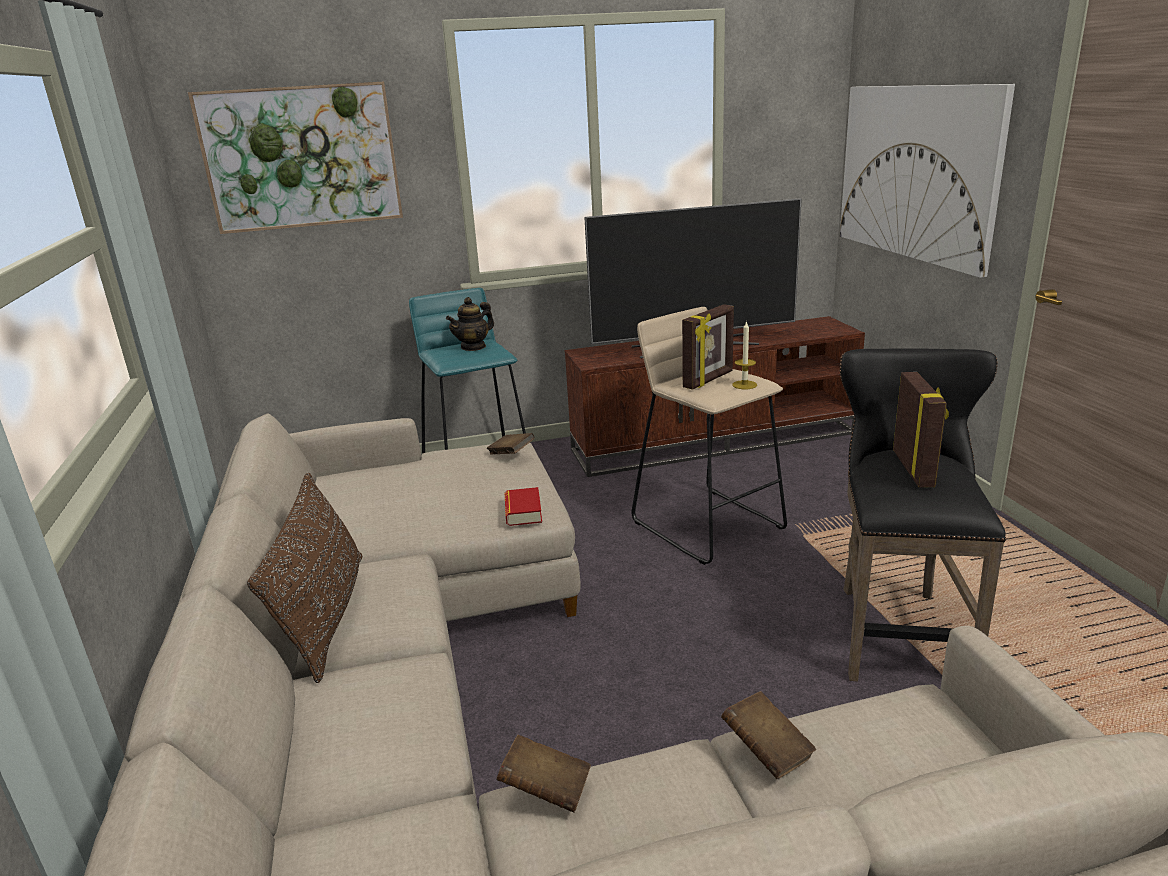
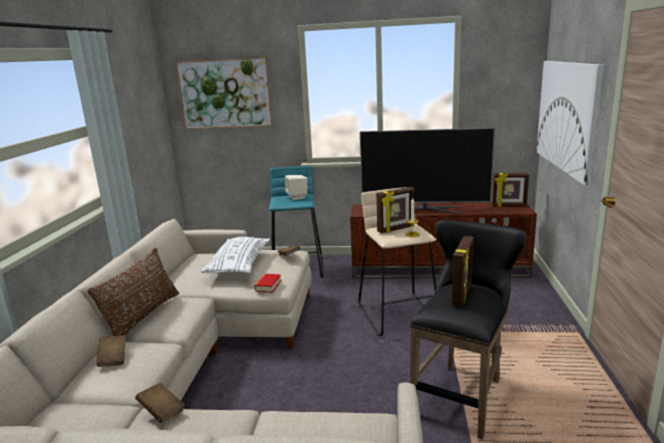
camera: 20 degrees right, 5 degrees down
(435, 483) = (239, 264): none -> white pillow
(473, 347) = (297, 197): teapot -> beige speaker
(767, 750) = (272, 421): brown book -> brown book (113, 358)
(814, 325) = (509, 206): none -> picture frame

